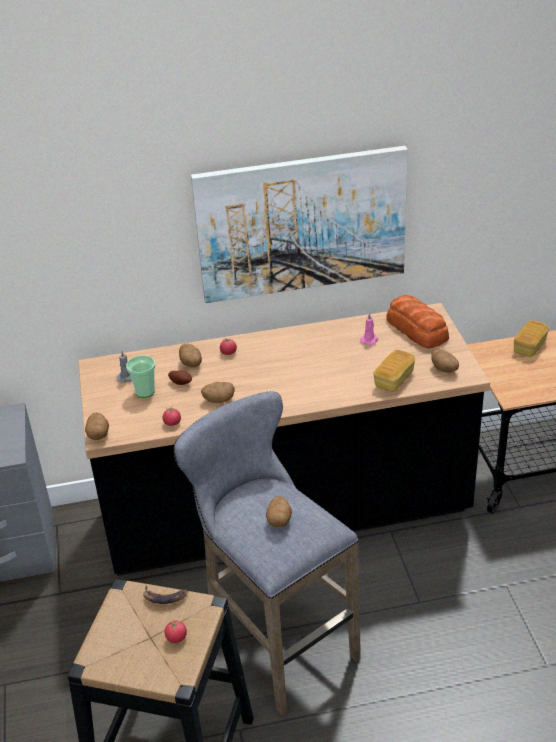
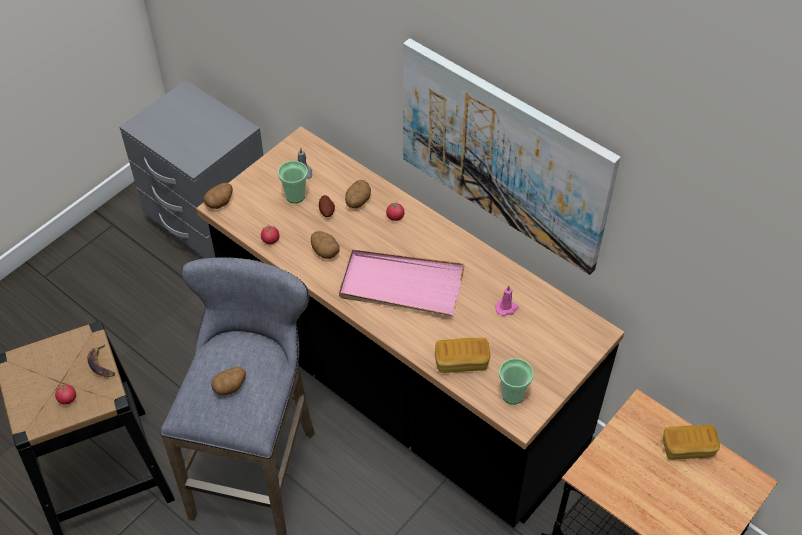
camera: 50 degrees right, 15 degrees up
(295, 377) = (401, 285): none -> pink tray
(417, 330) = (557, 337): bread -> none
(444, 369) = (513, 394): potato -> cup

